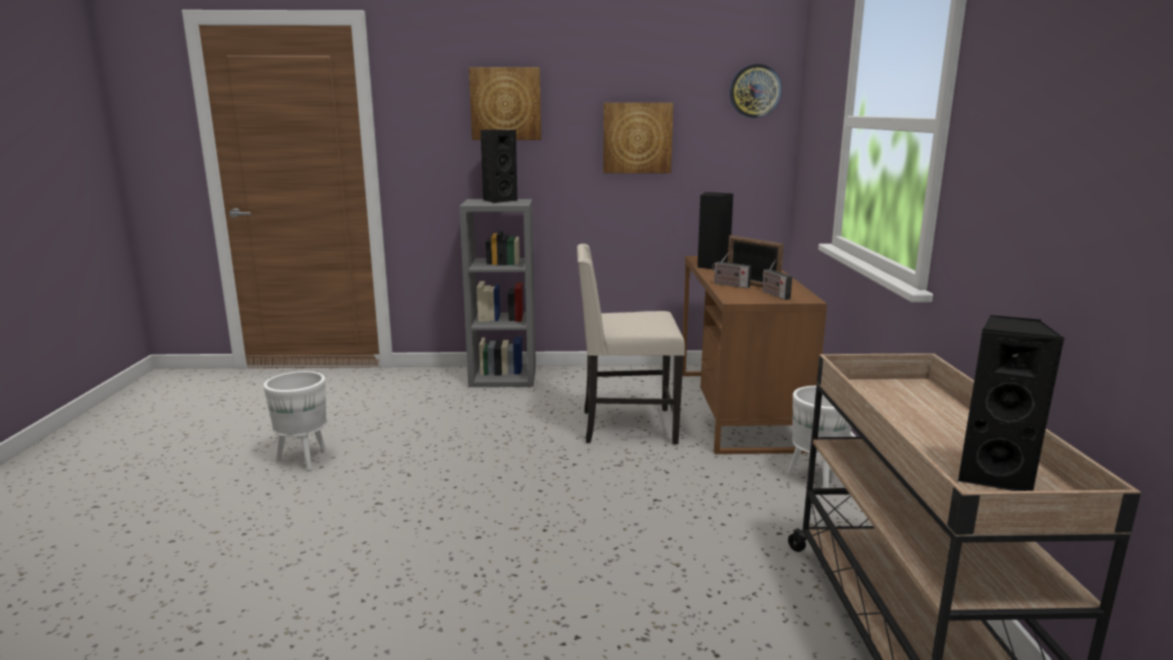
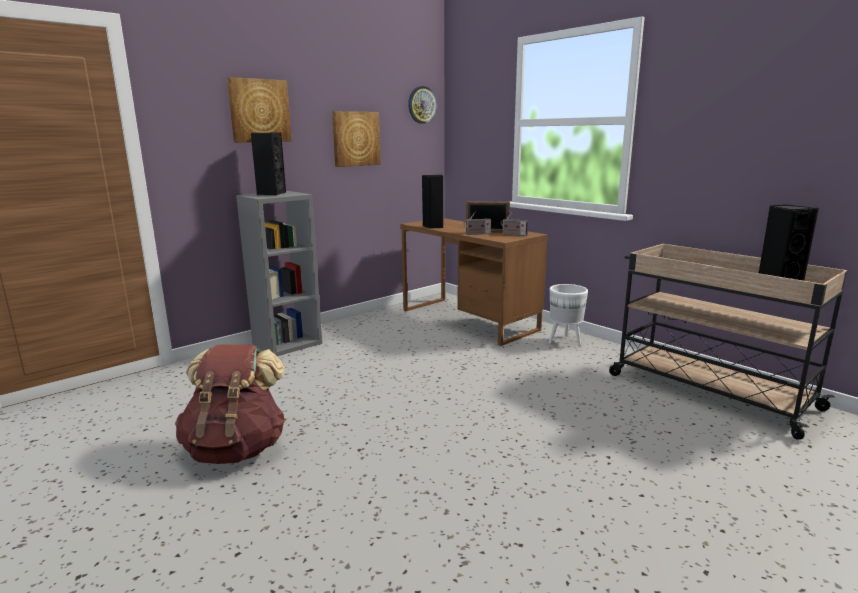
camera: 40 degrees left, 0 degrees up
(305, 460) = (236, 449): white planter -> brown backpack
(626, 426) = (428, 347): beige chair -> none

